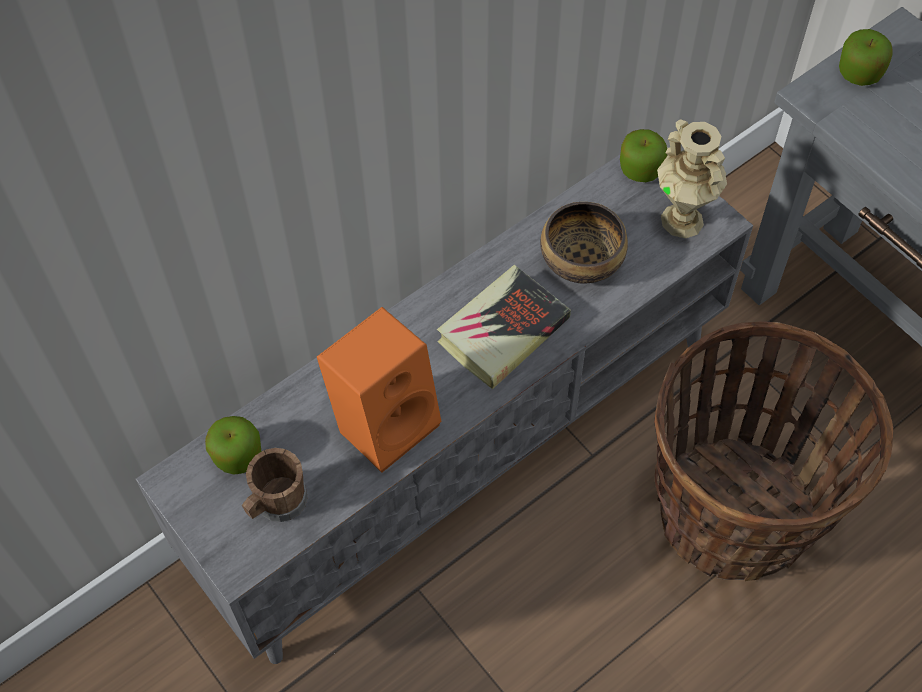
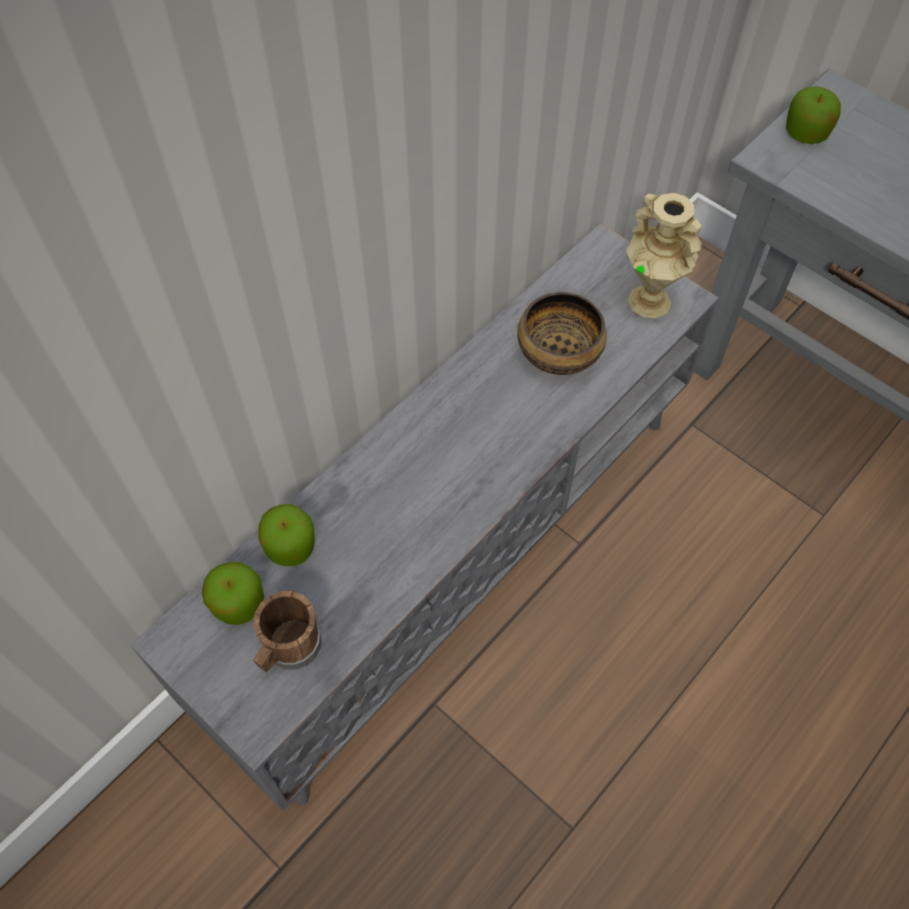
camera: 10 degrees left, 0 degrees up
(385, 421) = (391, 543): orange speaker -> none
(503, 331) = (494, 433): book -> none
(641, 168) = (598, 256): apple -> apple (290, 546)
(735, 511) = (725, 579): basket -> none

